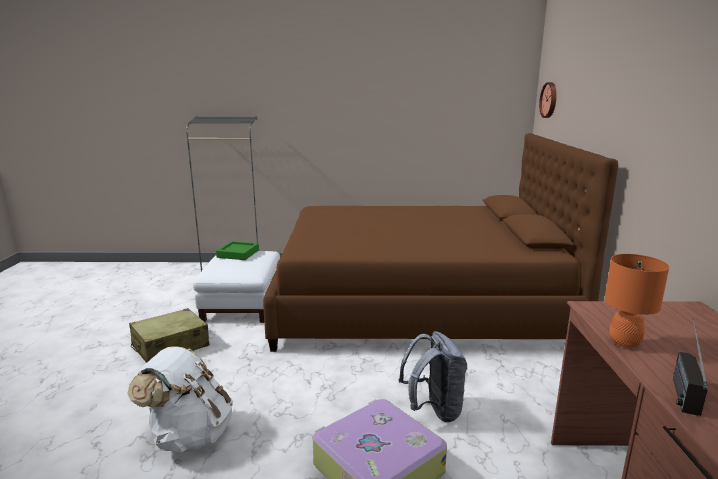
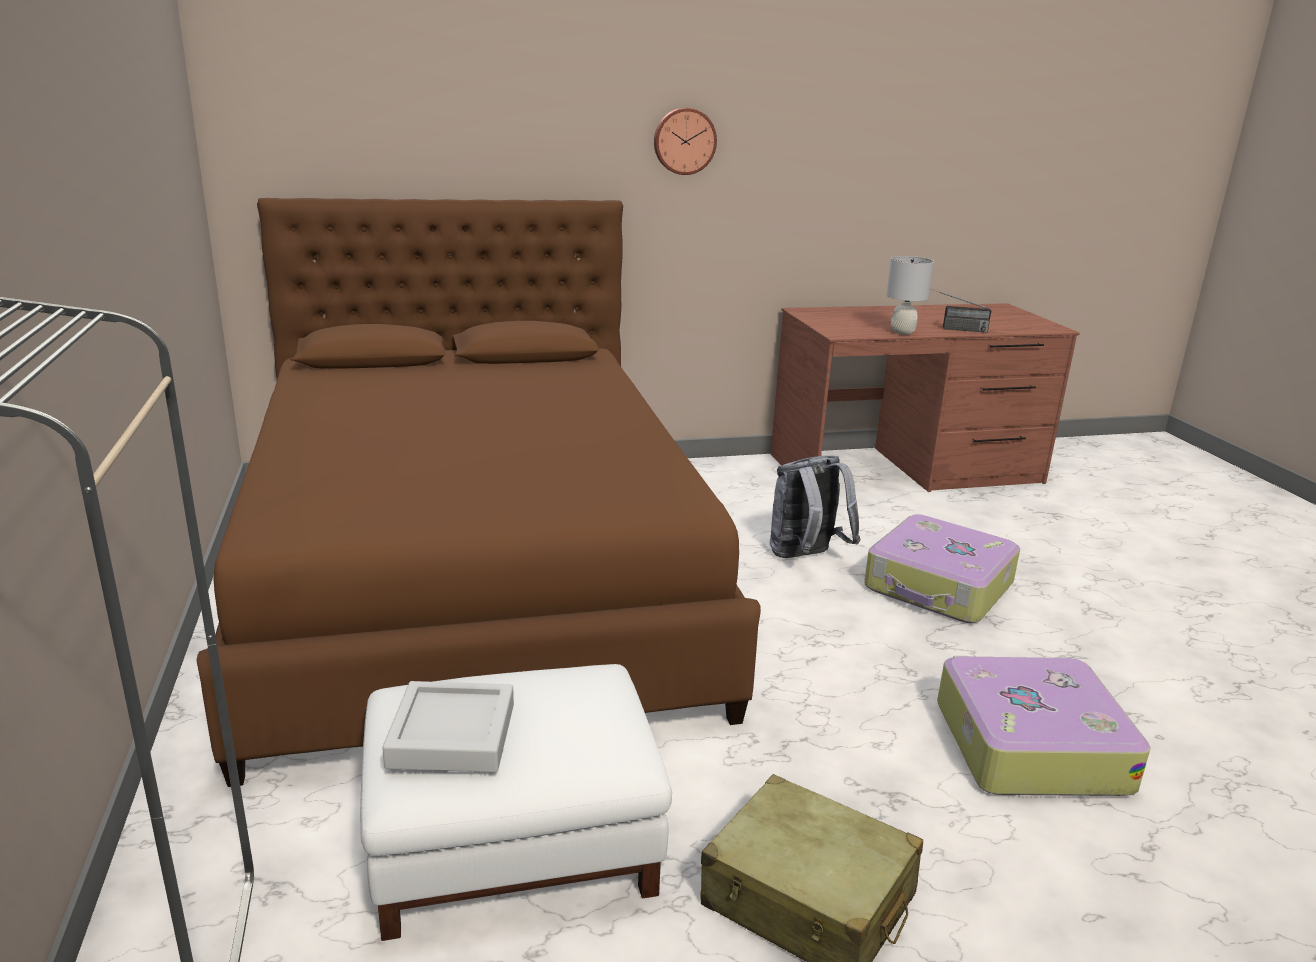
camera: 105 degrees left, 5 degrees up
(189, 435) = (1028, 745): white backpack -> suitcase
(238, 254) = (452, 736): green tray -> grey tray
(549, 100) = (292, 124): wall clock -> wall clock (684, 141)
(624, 343) = (903, 333): orange table lamp -> grey table lamp

